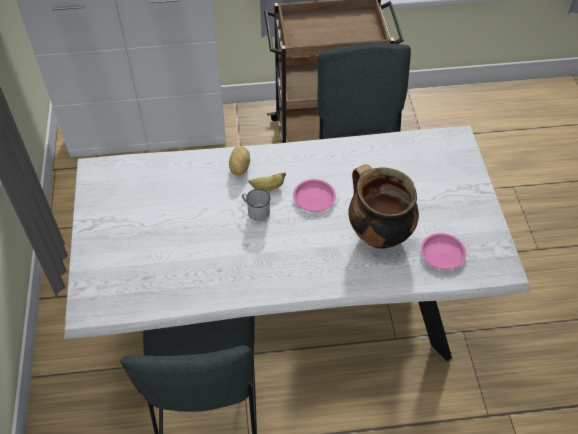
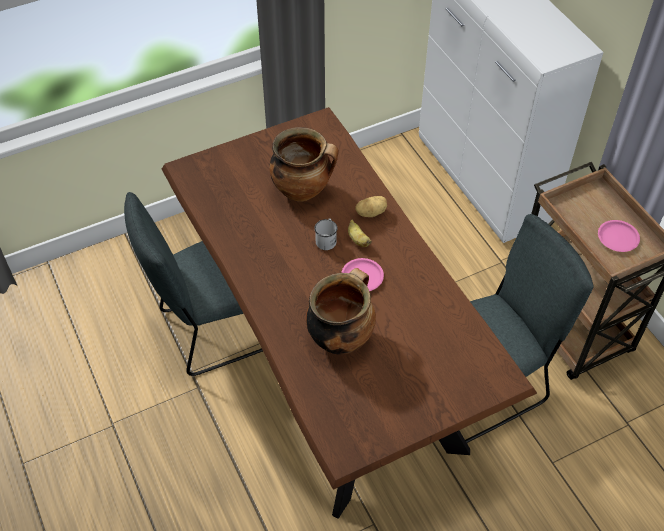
camera: 70 degrees right, 0 degrees up
(181, 211) = (303, 190): none -> cooking pot
(288, 311) = (332, 360): white dining table -> brown dining table
(443, 253) = (340, 396): pink plate -> pink plate (618, 238)

